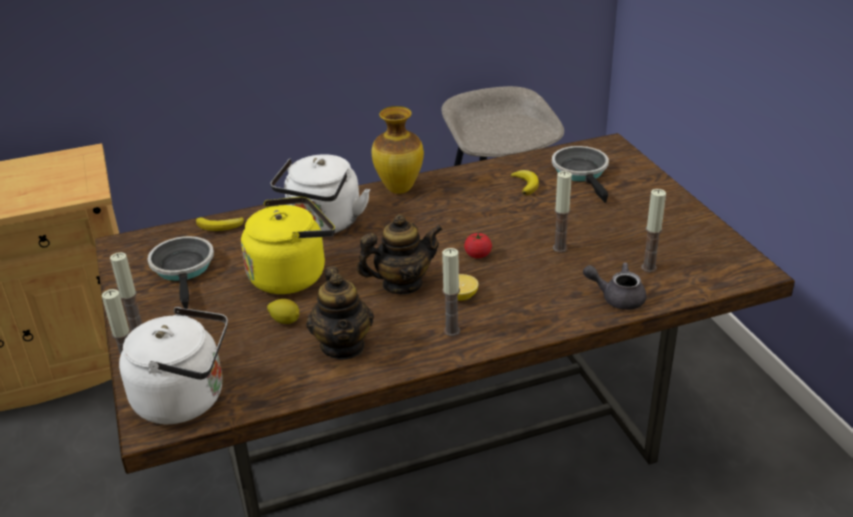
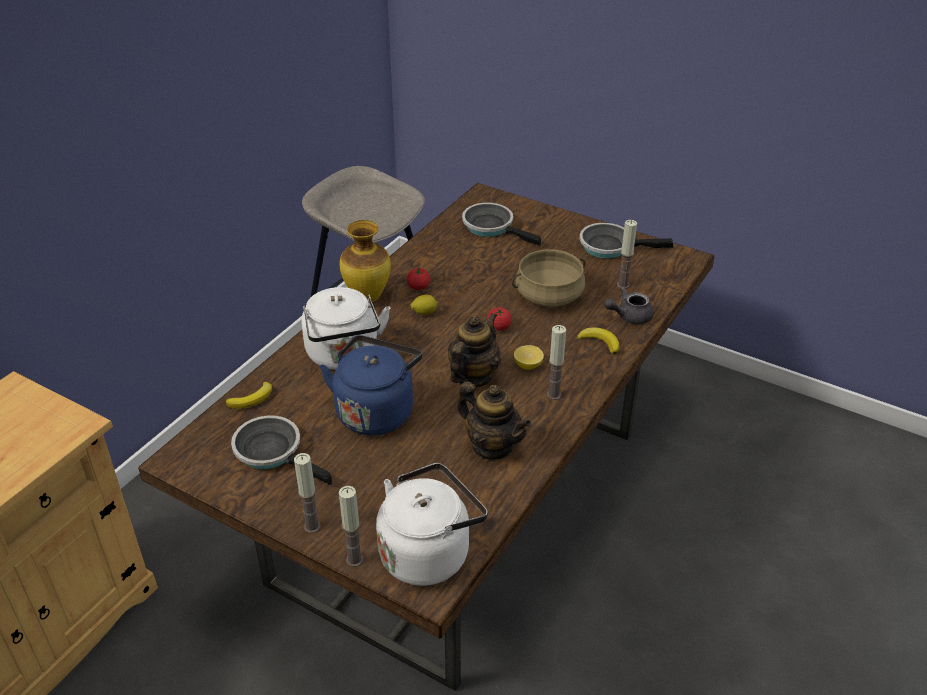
camera: 40 degrees left, 5 degrees up
(285, 321) = (422, 450): lemon -> lemon (424, 313)
(292, 275) = (376, 411): yellow kettle -> blue kettle
(451, 196) = (418, 287): none -> tomato
(526, 184) = (462, 253): banana -> banana (600, 342)
(560, 248) = (549, 295): candle -> beige cooking pot
(681, 230) = (610, 246): none -> frying pan

